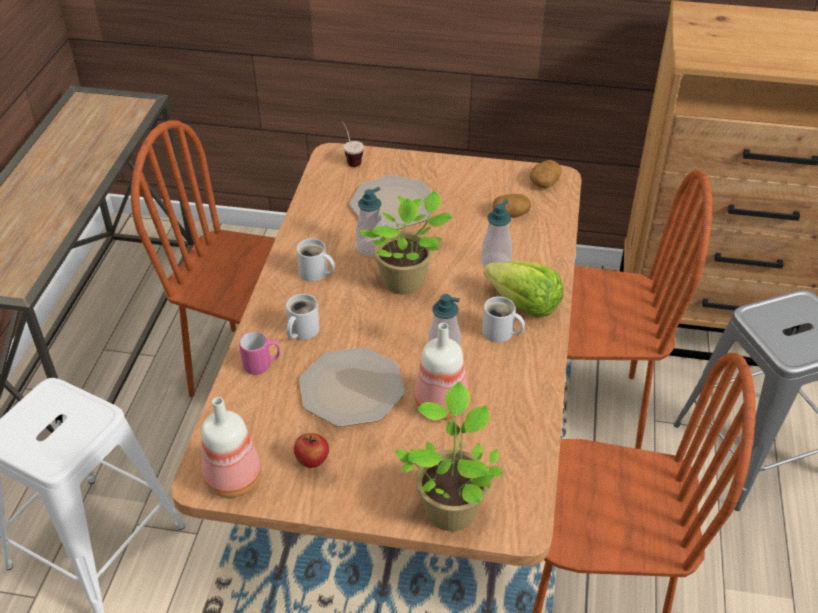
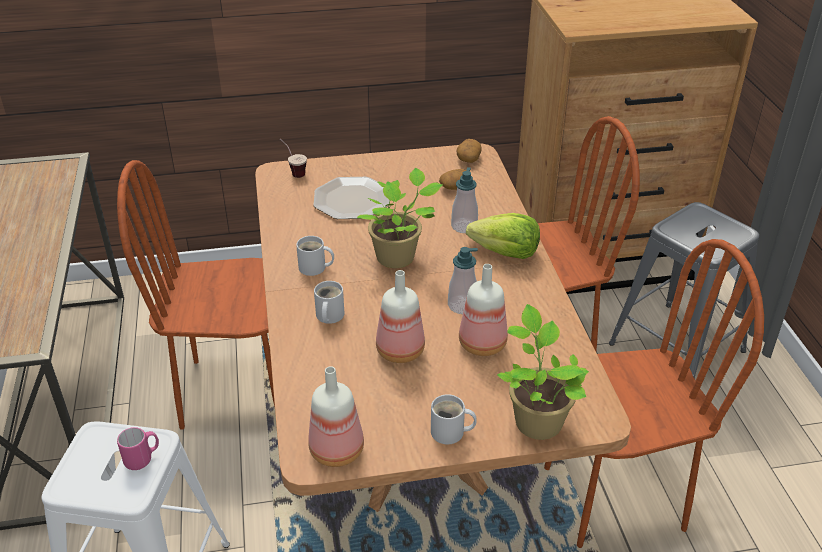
camera: 20 degrees left, 5 degrees down
(262, 365) = (309, 352): pink mug -> pink mug (143, 458)
(312, 461) = (399, 417): apple -> none
(351, 388) = (398, 351): plate -> bottle
(371, 248) = (352, 237): soap dispenser -> none
(500, 333) = (499, 279): white mug -> white mug (450, 433)

